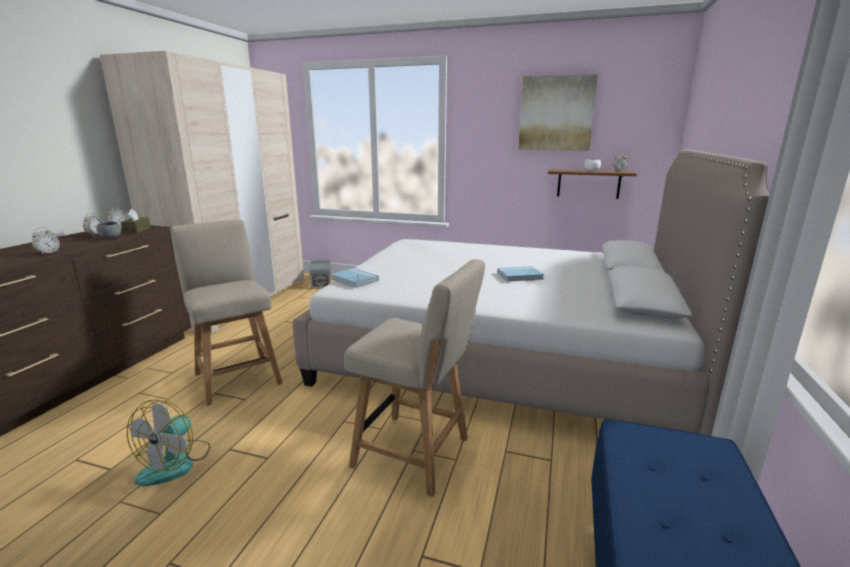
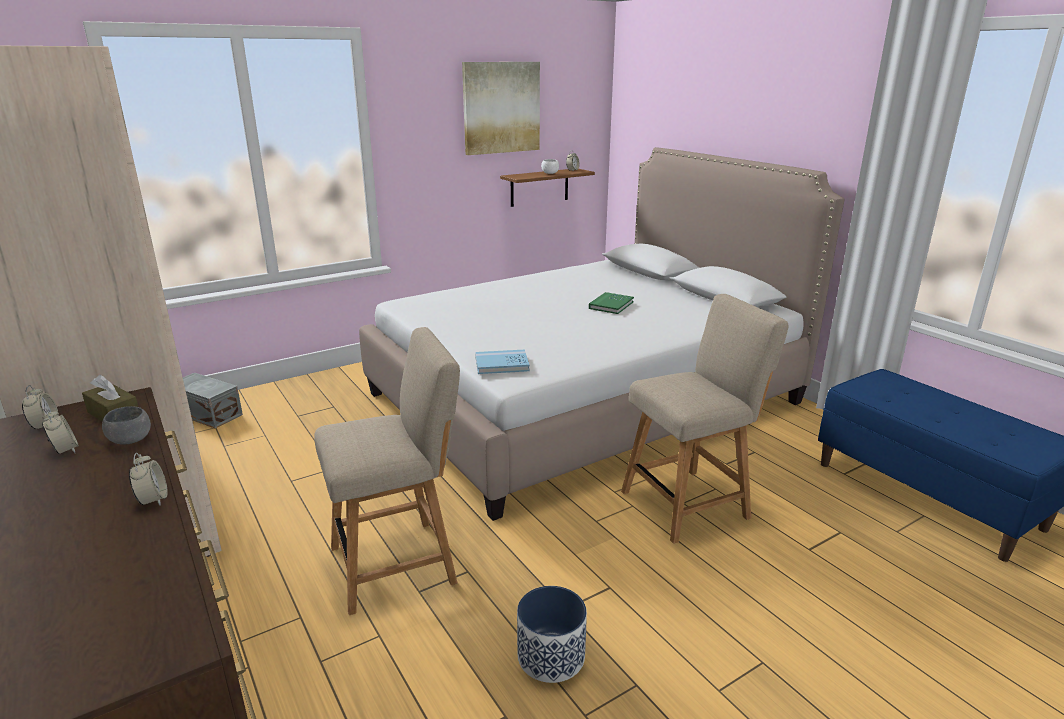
camera: 50 degrees left, 5 degrees up
(175, 463) = (551, 656): fan -> planter
(237, 376) = (399, 562): beige chair -> beige chair turned 150 degrees clockwise
(520, 276) = (611, 305): blue book -> green book

